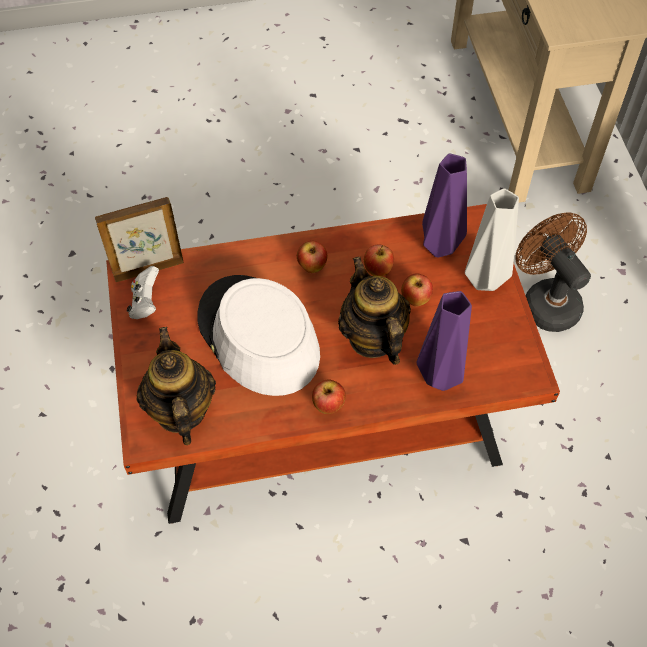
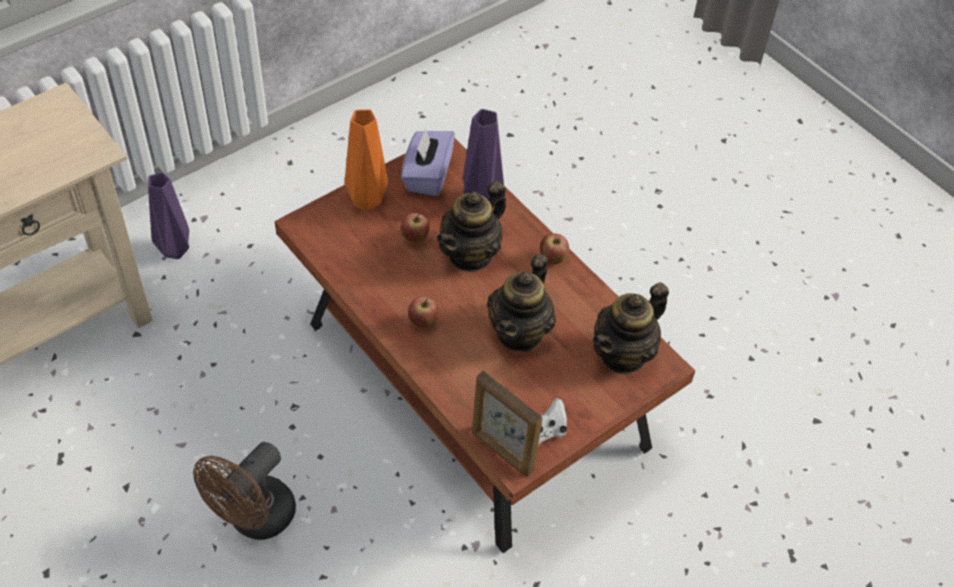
camera: 120 degrees left, 5 degrees down
(257, 336) = (520, 332): white hat -> teapot
(378, 270) = (399, 274): apple -> none
(438, 245) = (346, 242): purple vase -> purple vase (174, 251)
(483, 280) = (368, 202): grey vase -> orange vase
(497, 344) = (427, 175): none -> purple tissue box
(545, 300) = (266, 262): brown fan -> brown fan (254, 519)

